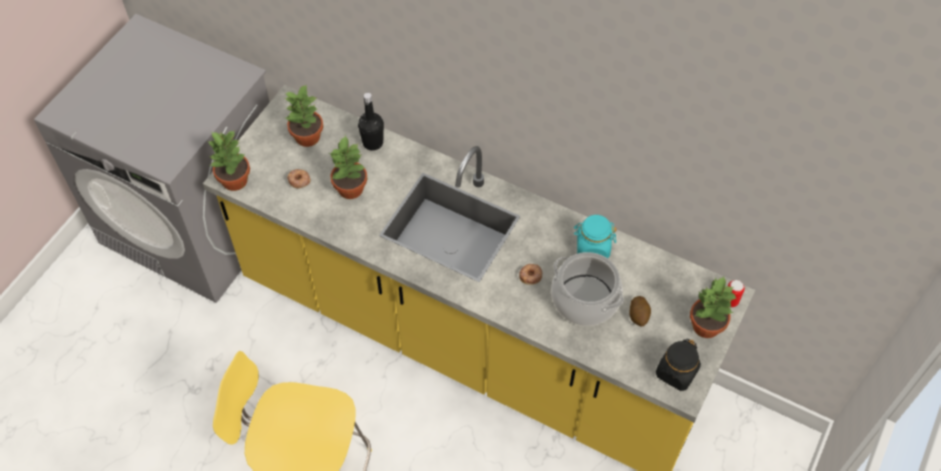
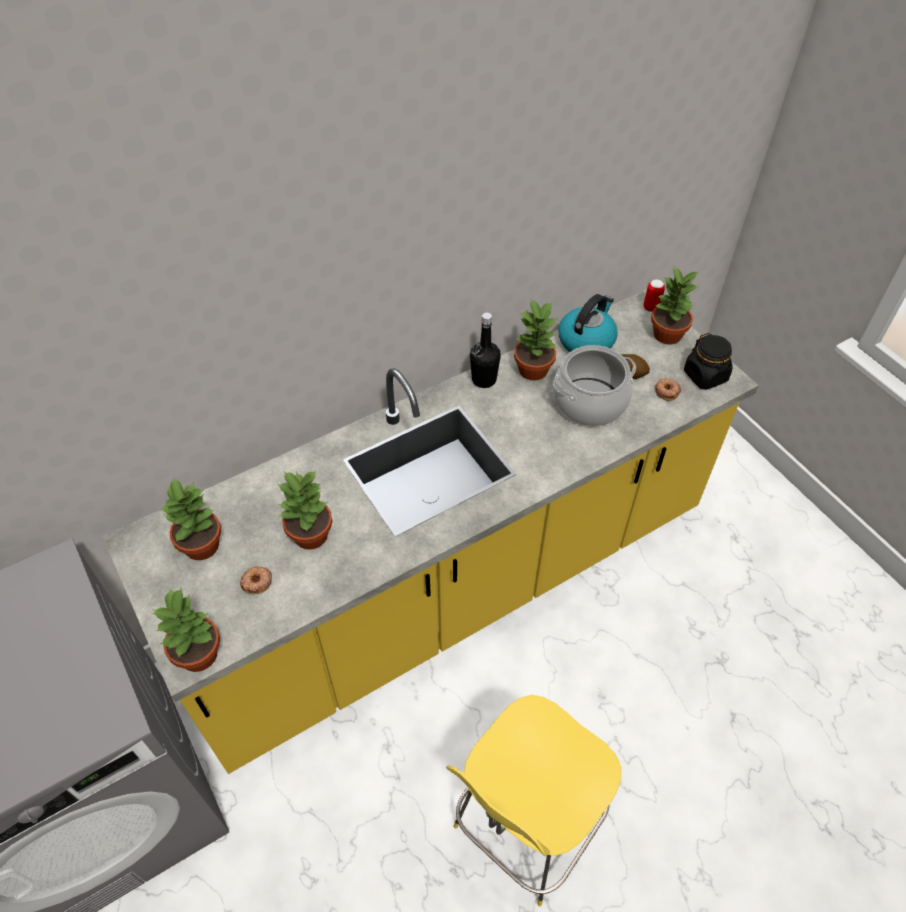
camera: 60 degrees left, 5 degrees down
(373, 143) = (265, 486): black bottle -> black bottle (484, 380)
(531, 275) = (536, 429): donut -> donut (667, 391)
(592, 247) = (533, 369): turquoise jar -> potted plant
(652, 269) = (586, 340): none -> kettle

